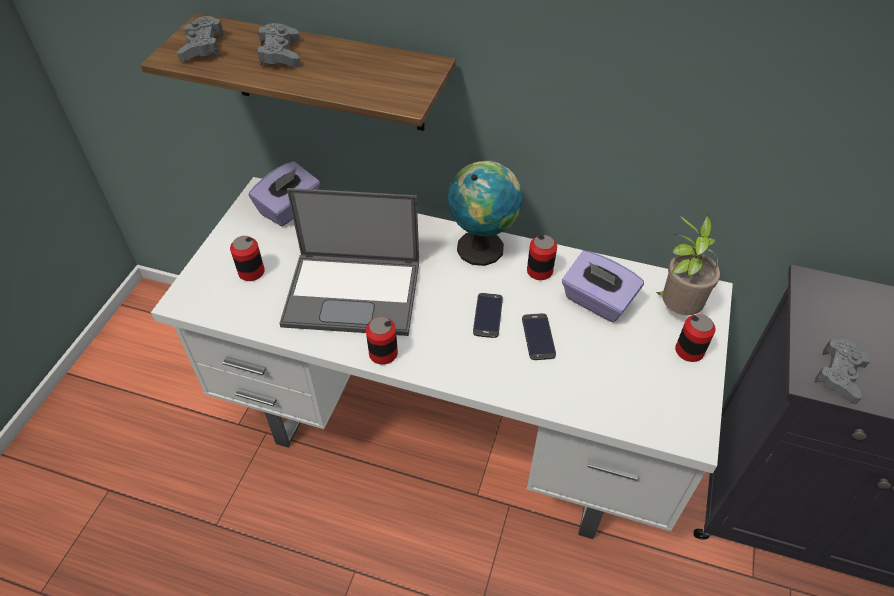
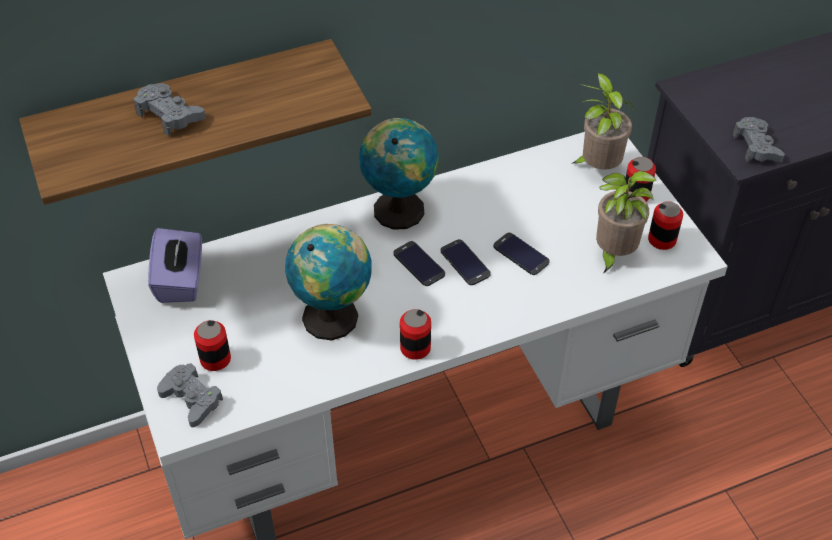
camera: 40 degrees left, 0 degrees up
(202, 47) = (82, 148): grey game controller -> grey game controller (191, 399)
(354, 292) = (333, 315): laptop -> globe
(453, 295) = (419, 264): none -> phone
(539, 271) = (467, 200): can -> can (662, 240)
(597, 301) = (535, 198): purple tissue box -> none
(616, 386) = (613, 254): none -> potted plant

